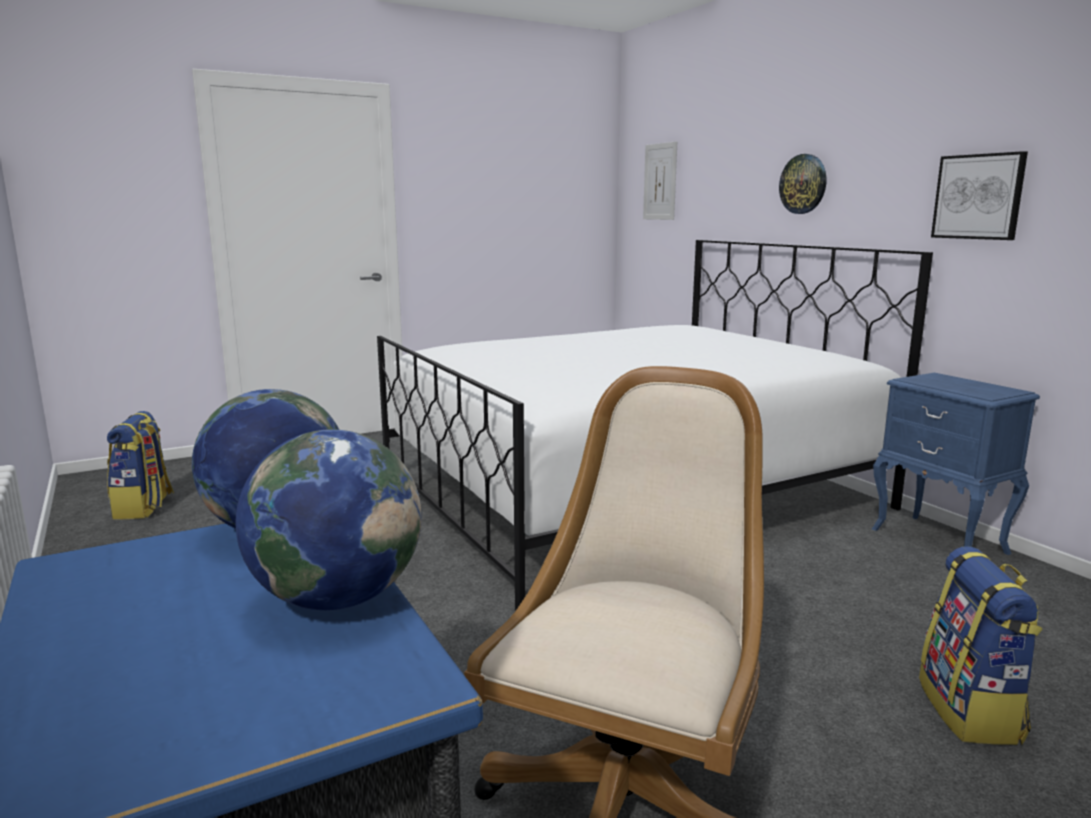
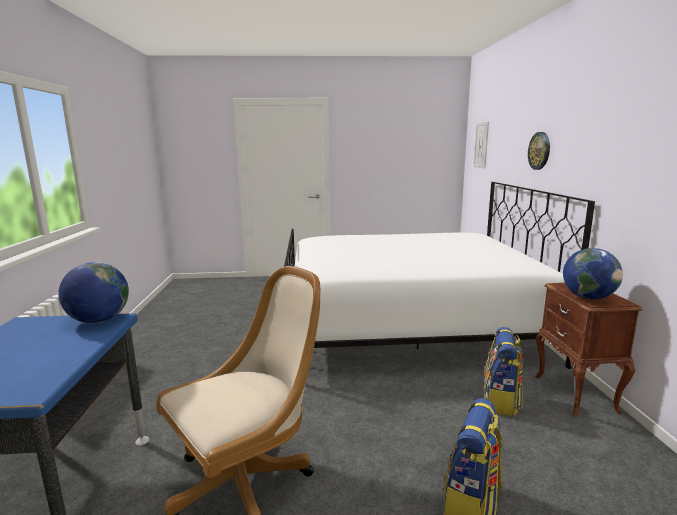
camera: 25 degrees right, 0 degrees up
(144, 507) = (189, 298): backpack -> backpack (501, 401)
(337, 598) = (67, 354): globe -> globe (588, 297)
(939, 541) = (575, 395): blue nightstand -> brown nightstand
(978, 197) = (621, 165): picture -> none

